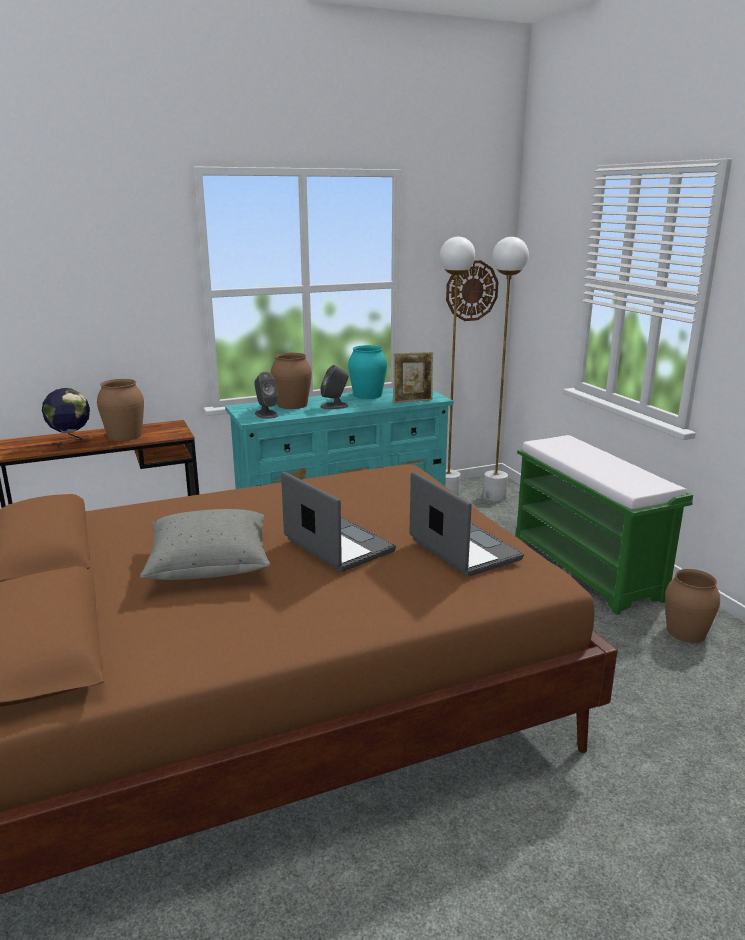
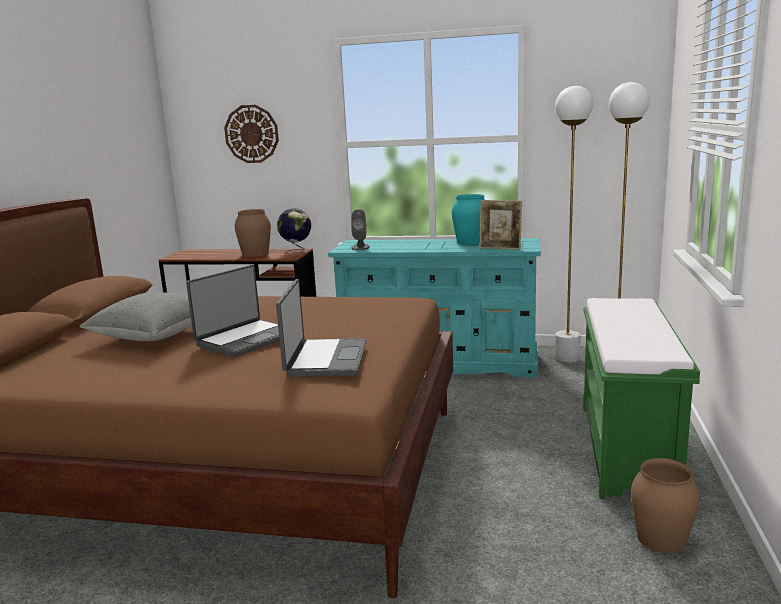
camera: 35 degrees right, 5 degrees down
(71, 443) = (217, 255): globe -> globe (296, 251)
(292, 405) = (394, 243): brown vase -> none
(334, 406) = (425, 247): grey speaker -> none
(337, 546) = (246, 339): laptop -> laptop turned 45 degrees clockwise
(471, 290) = (611, 144): wall clock -> wall clock (251, 134)

